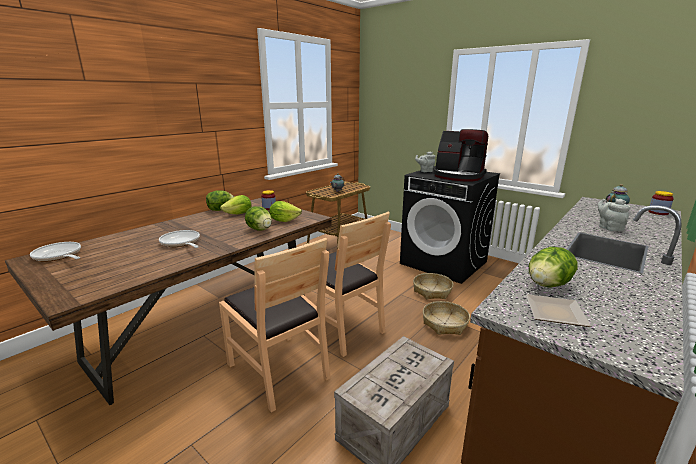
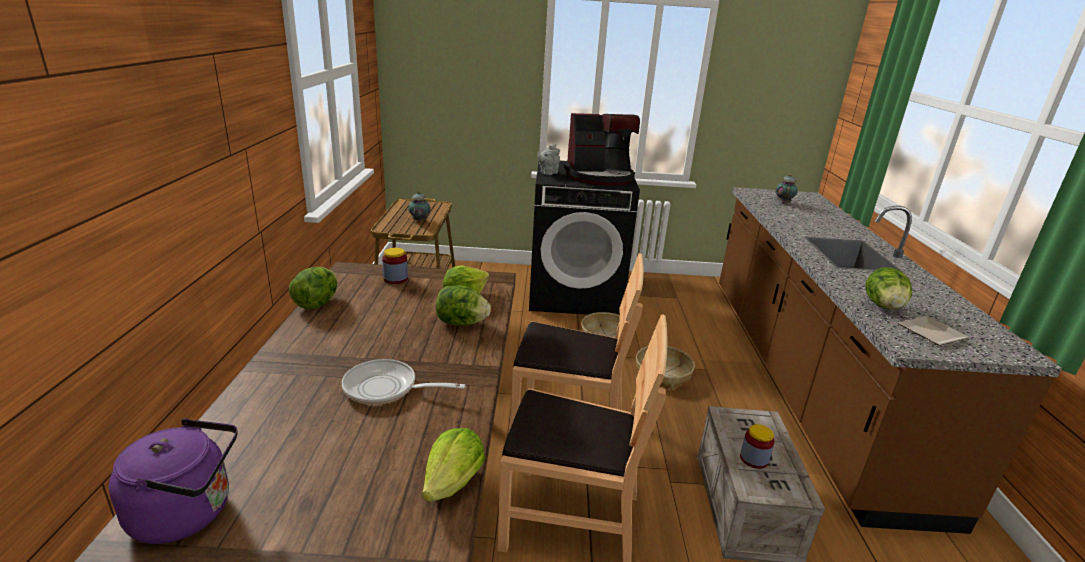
camera: 40 degrees left, 5 degrees up
(59, 256) = (188, 512): frying pan -> purple kettle
(238, 214) = (368, 304): lettuce -> lettuce (454, 483)
(609, 227) = (812, 225): grey teapot -> none
(658, 212) = (810, 198): jar -> jar (753, 459)

